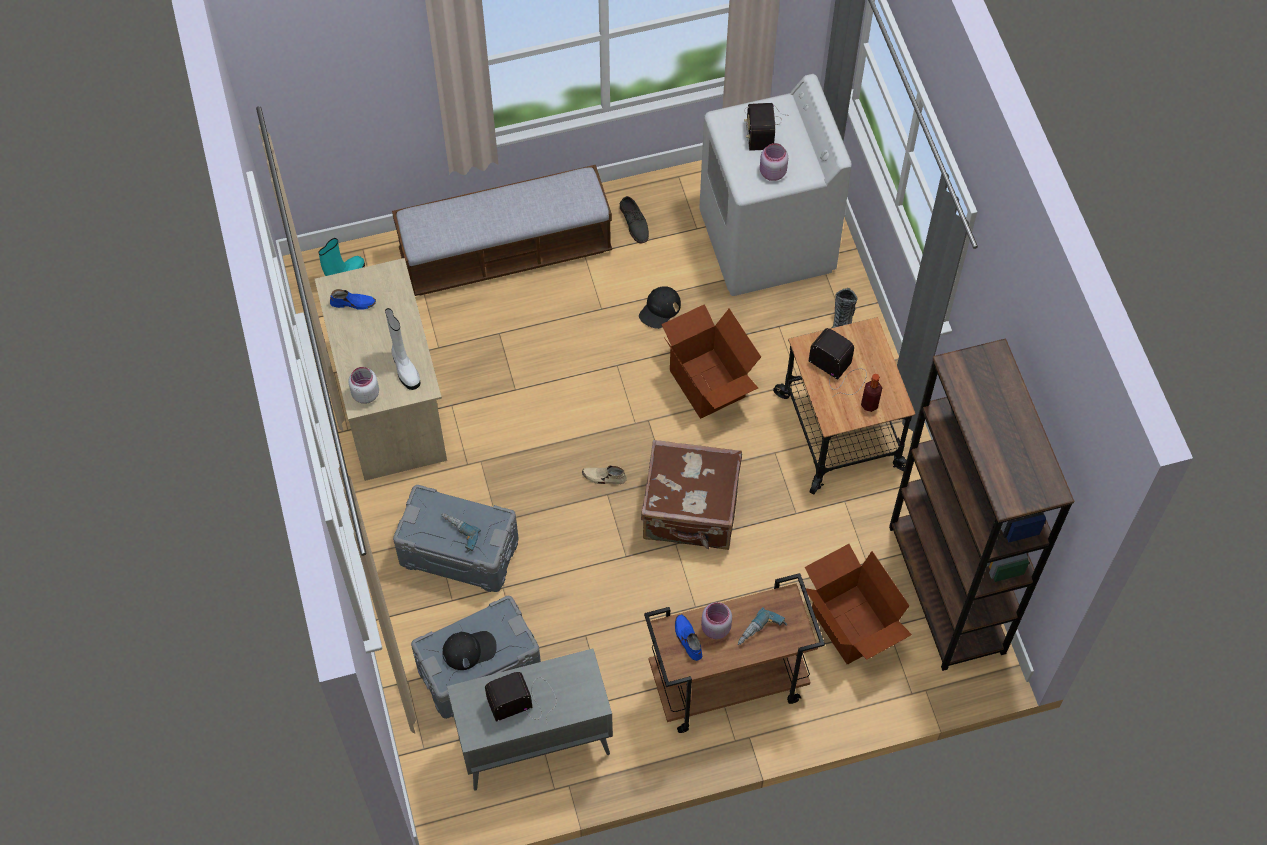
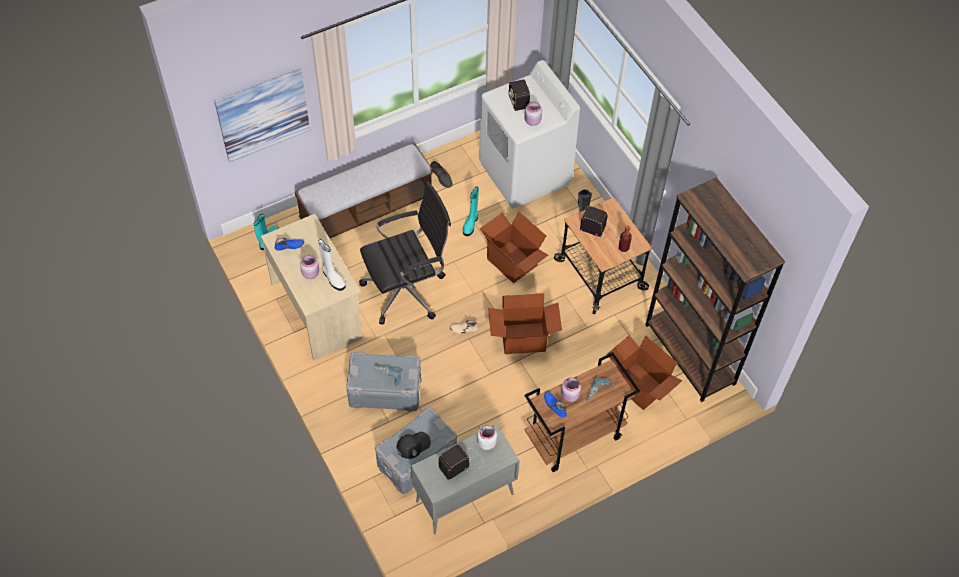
camera: 15 degrees left, 5 degrees down
(347, 94) = (263, 114): none -> picture
(365, 394) = (312, 299): white jar -> white jar (486, 443)
(373, 352) = (310, 273): none -> pink jar
(534, 397) = (407, 290): none -> black office chair
(659, 309) = (470, 224): black cap -> turquoise boot
(691, 512) = (523, 339): brown suitcase -> cardboard box

